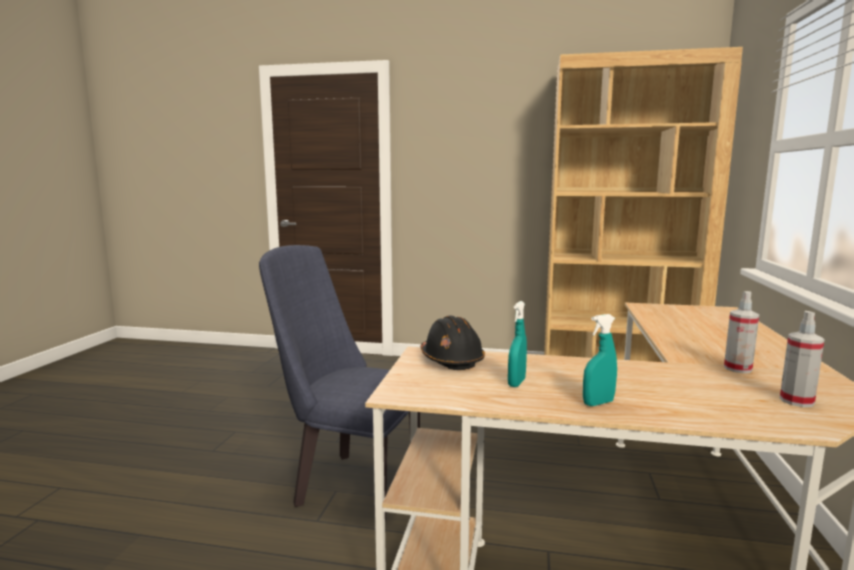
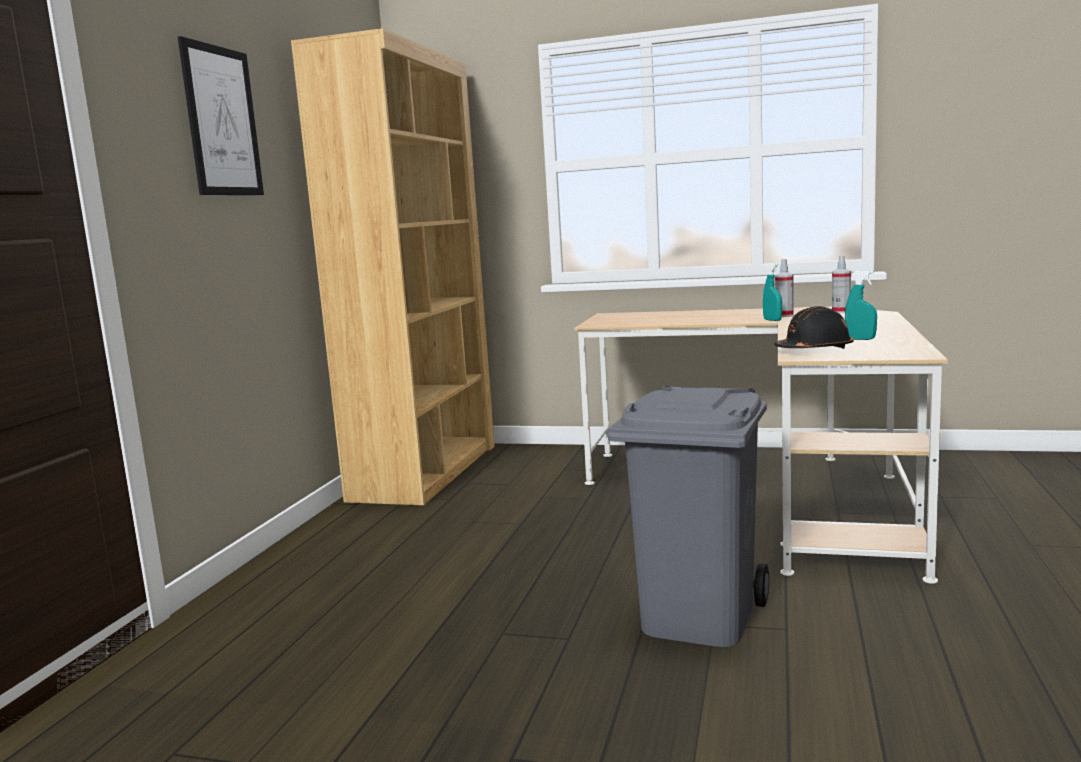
camera: 85 degrees left, 0 degrees up
(349, 484) = (695, 616): blue chair -> grey trash can
(482, 128) = (222, 121): none -> picture
(598, 403) = (884, 329): turquoise spray bottle -> turquoise spray bottle (772, 320)

